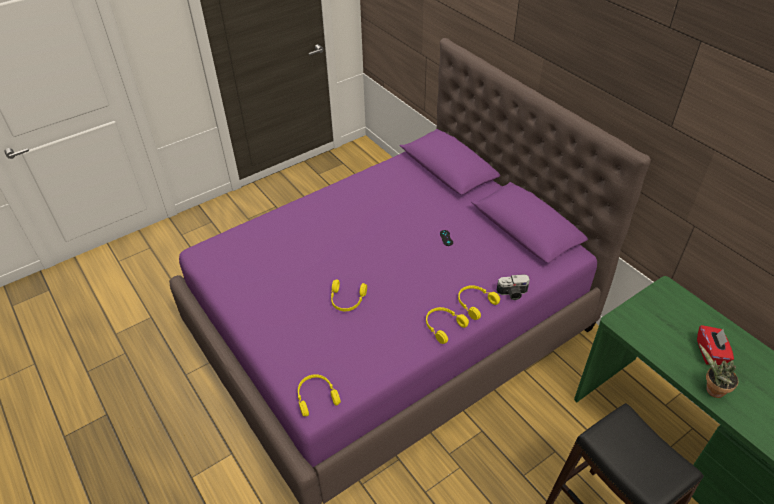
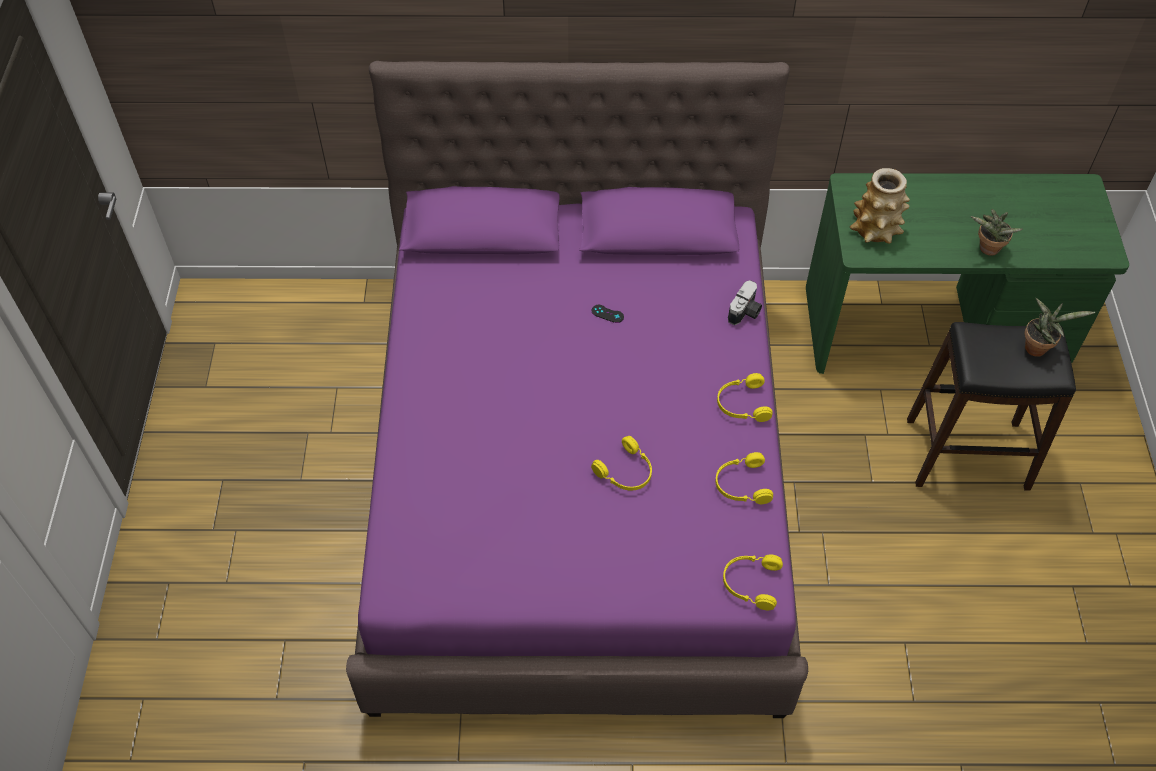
camera: 55 degrees left, 10 degrees up
(475, 304) = (732, 354): yellow headphones -> yellow headphones (741, 485)
(649, 319) = (875, 230): none -> vase
(662, 466) = (1038, 347): none -> potted plant
(711, 353) = (948, 217): red tissue box -> none

